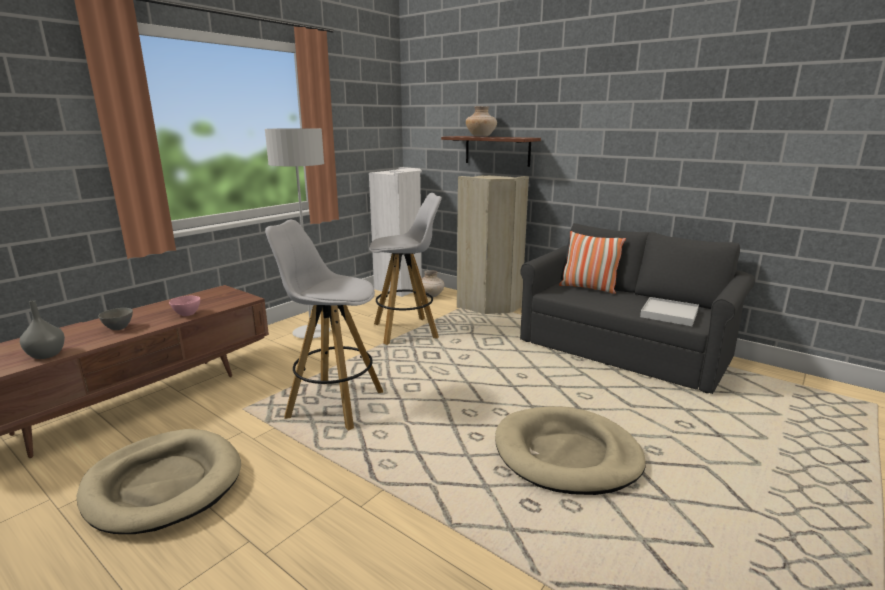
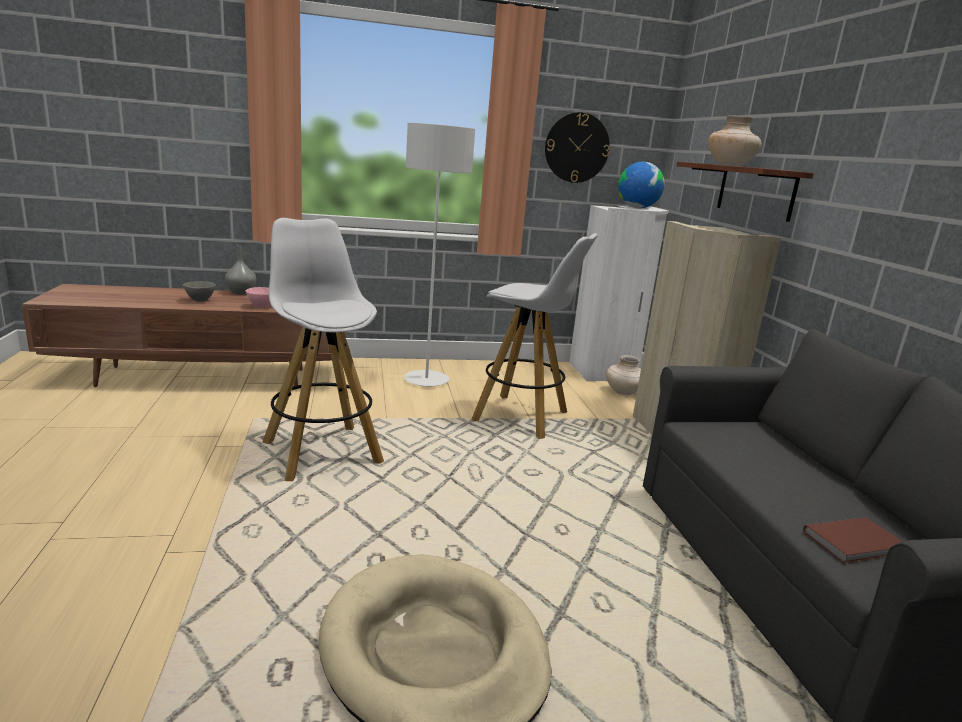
camera: 40 degrees right, 0 degrees up
(46, 355) = (124, 302): grey vase -> grey vase (241, 292)
(164, 484) = (109, 446): beige dog bed -> none
(354, 132) = (576, 148): none -> wall clock
(404, 169) = (637, 208): none -> globe
(588, 288) = (782, 447): pillow -> none
(669, 314) = (856, 543): white tray -> brown book

